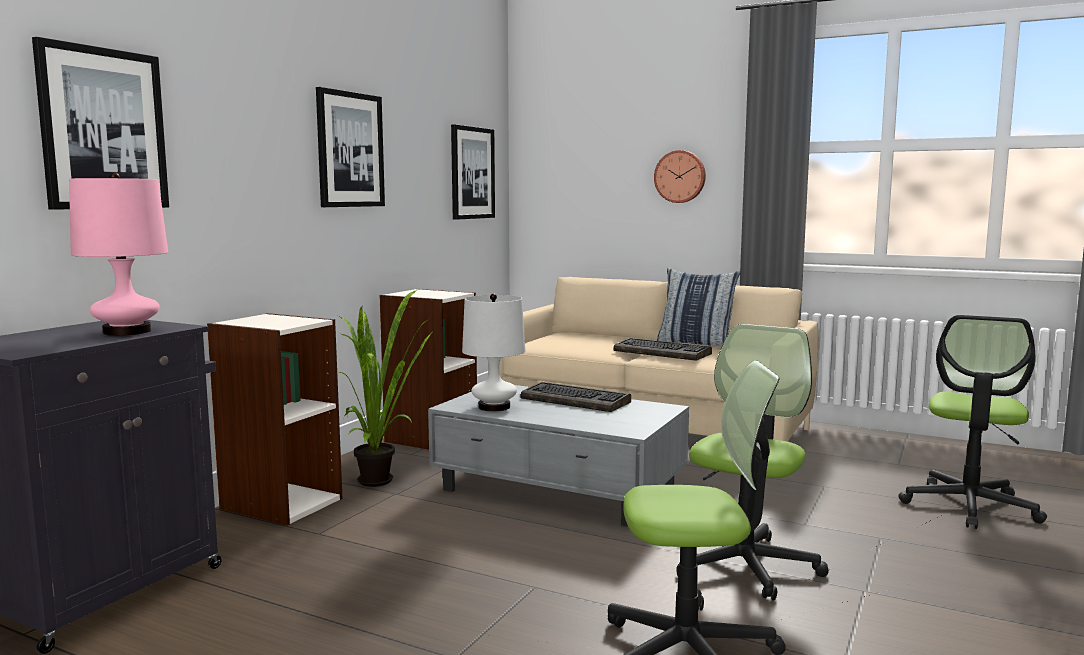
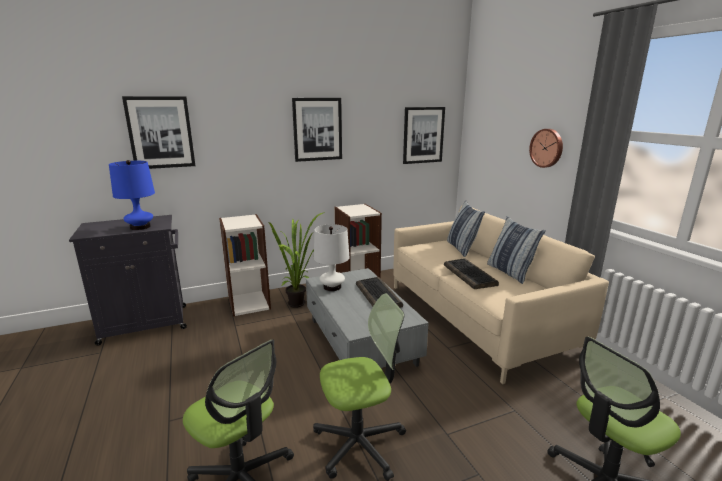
camera: 40 degrees right, 10 degrees up
(127, 331) = (140, 227): pink table lamp -> blue table lamp
(595, 336) = (462, 248): none -> pillow

